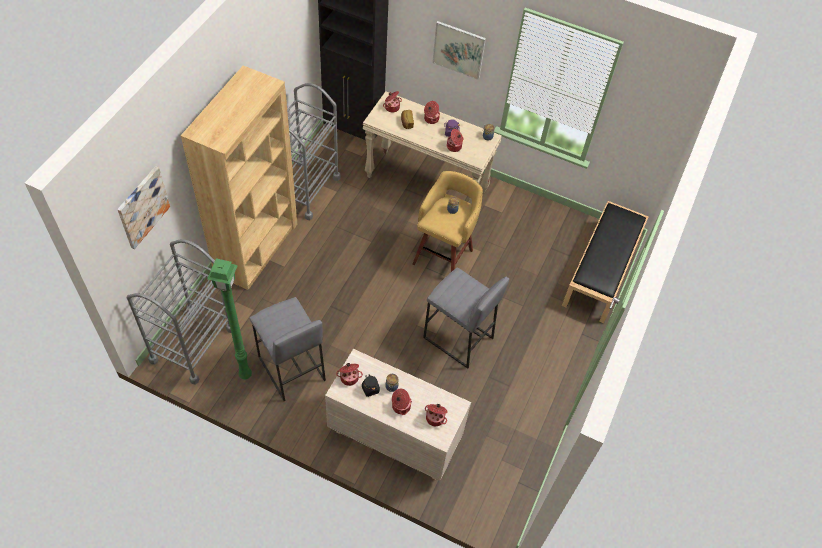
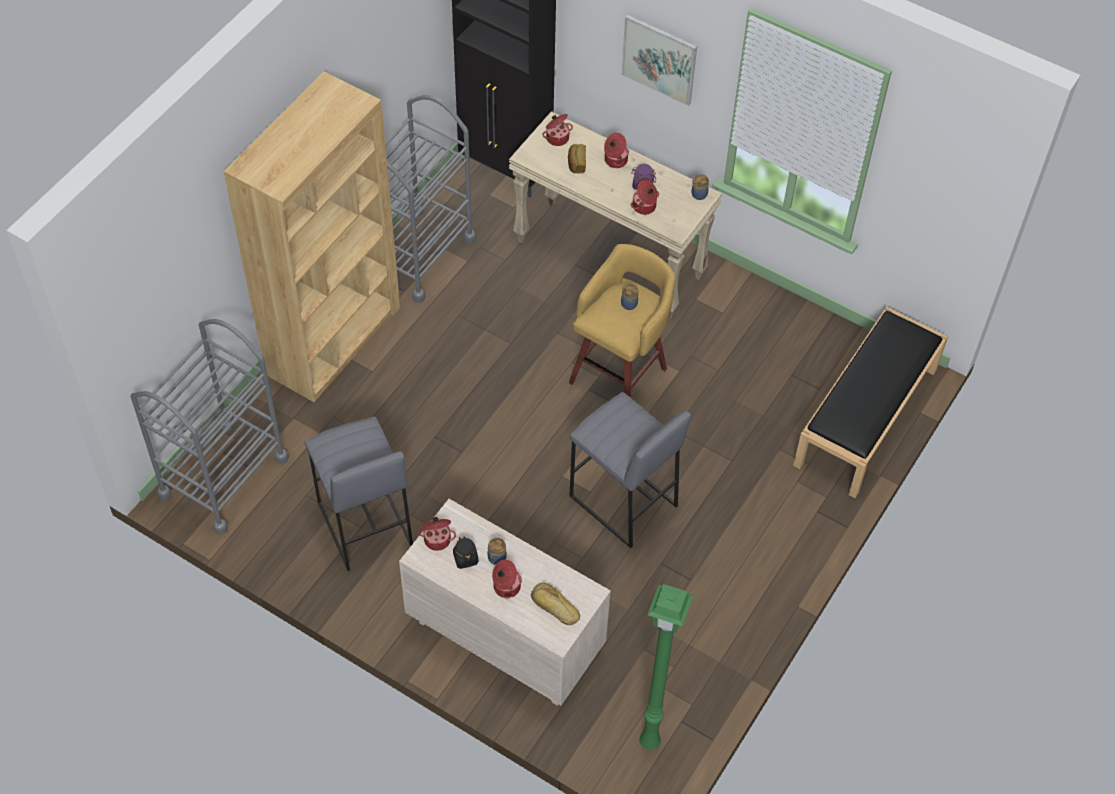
camera: 10 degrees right, 0 degrees up
(142, 207) = (162, 269): picture -> none
(246, 374) = (297, 527): green floor lamp -> green floor lamp (651, 741)
(435, 417) = (554, 607): cooking pot -> bread

